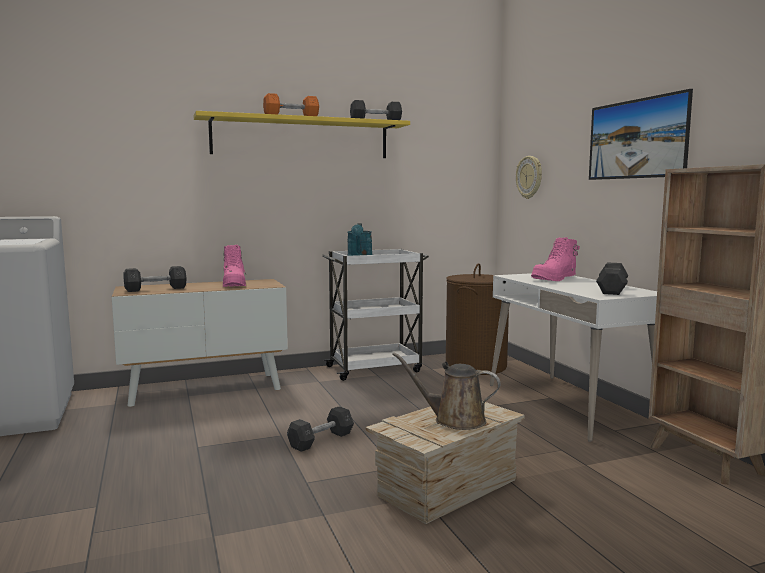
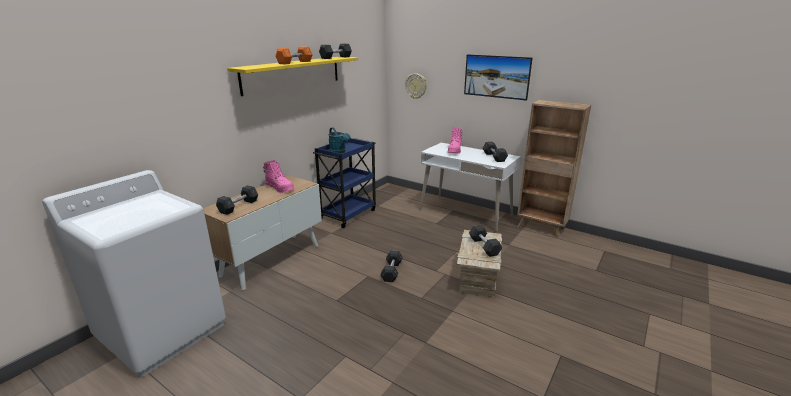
camera: 35 degrees left, 15 degrees up
(375, 369) = (348, 214): white cart -> blue cart
(454, 420) = (484, 246): brown watering can -> grey dumbbell
(475, 366) = (396, 198): brown laundry basket -> none

